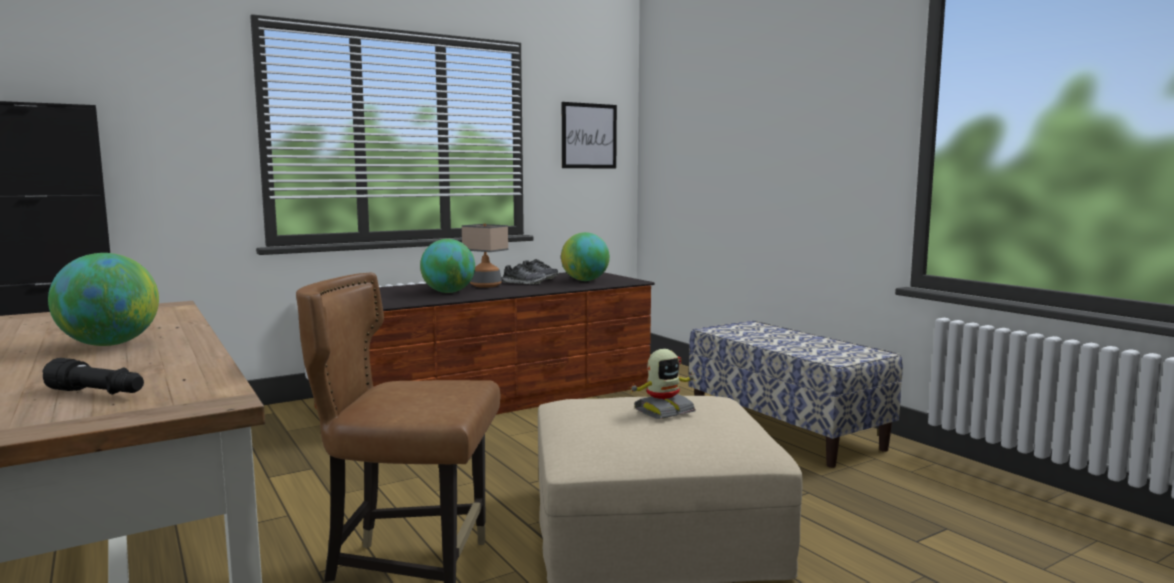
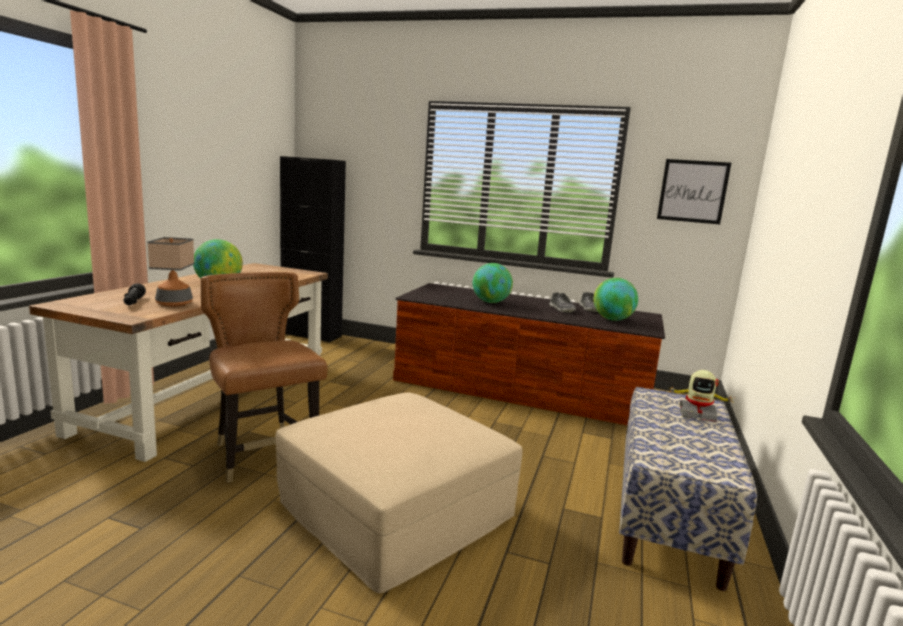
camera: 50 degrees right, 5 degrees up
(486, 286) = (530, 304): table lamp -> table lamp (174, 304)
(663, 411) = (417, 425): toy robot -> toy robot (696, 414)

